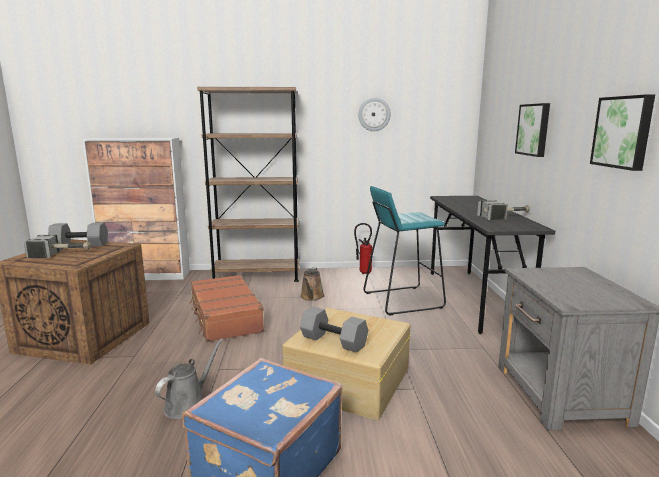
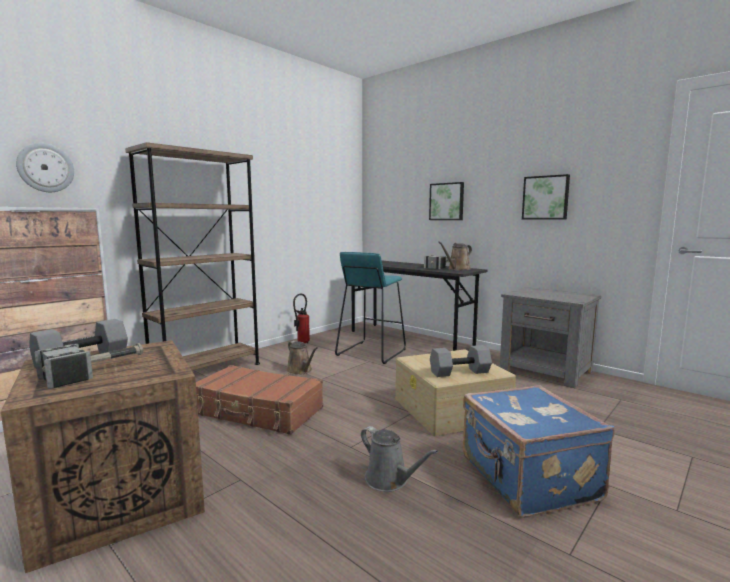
camera: 45 degrees left, 5 degrees down
(188, 404) = (389, 480): grey watering can -> grey watering can turned 150 degrees clockwise
(374, 114) = (294, 190): wall clock -> wall clock (45, 168)
(513, 224) = (457, 269): none -> brown watering can

